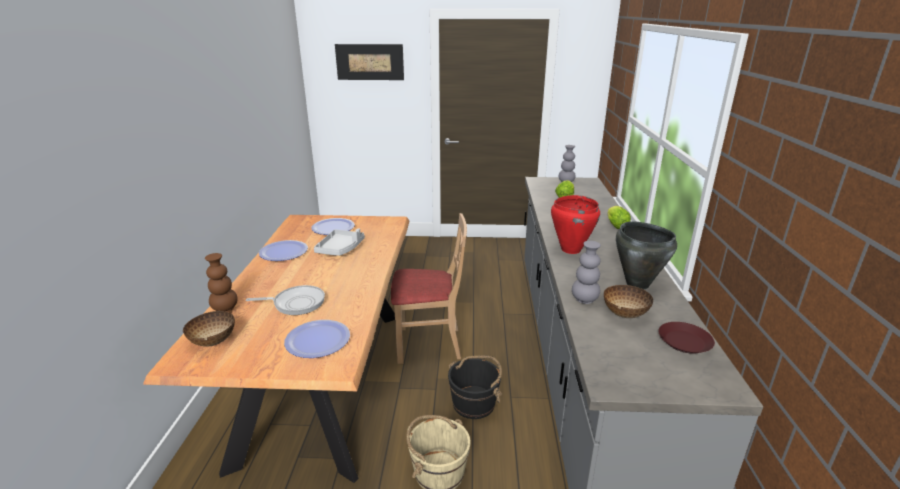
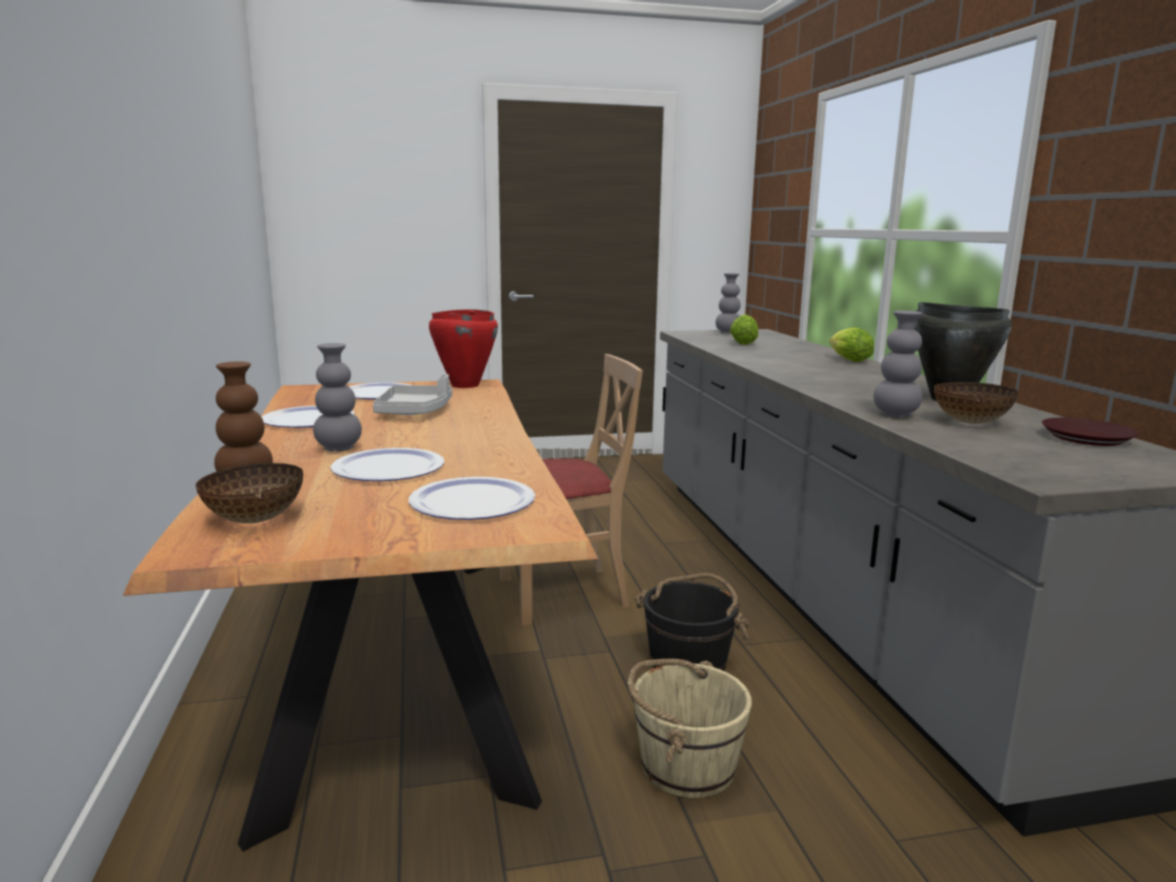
camera: 15 degrees left, 10 degrees down
(283, 282) = (339, 448): none -> grey vase
(296, 303) = (388, 468): frying pan -> plate
(370, 62) = (383, 164): picture -> none
(570, 250) = (812, 379): red cooking pot -> red cooking pot (464, 385)

